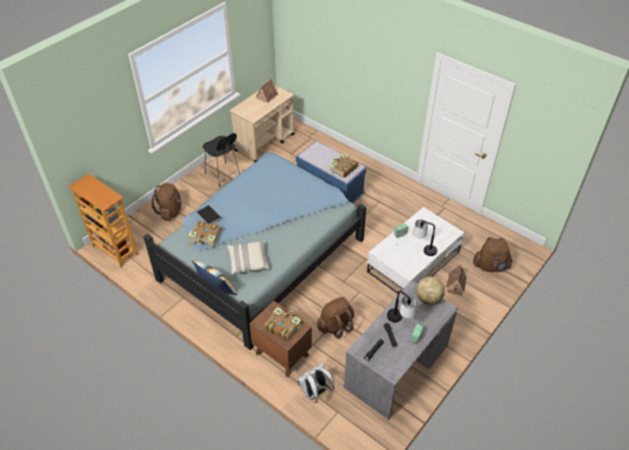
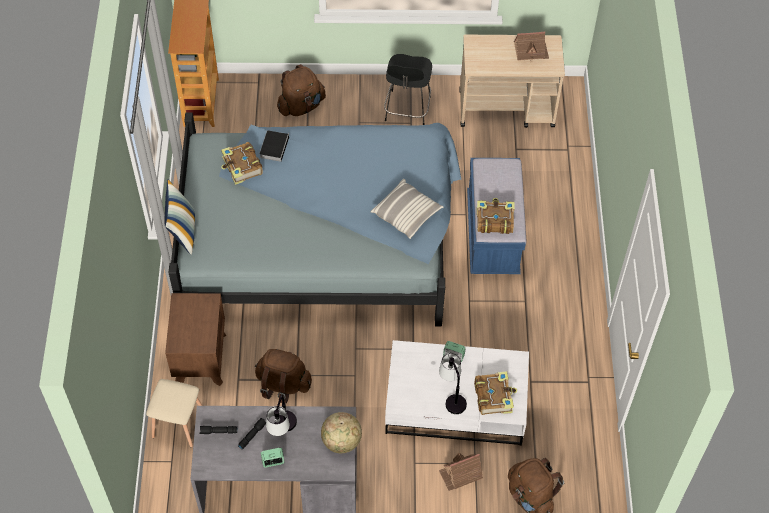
camera: 50 degrees right, 10 degrees up
(248, 261) = (245, 231): pillow -> pillow (406, 214)
(282, 326) = (192, 326): book -> book (494, 396)
(315, 393) = (177, 424): white backpack -> beige stool

